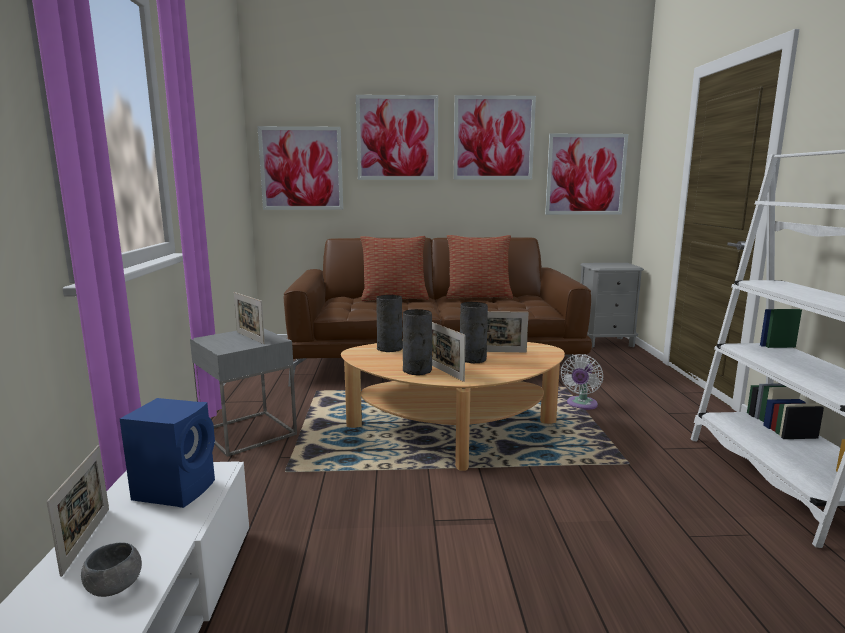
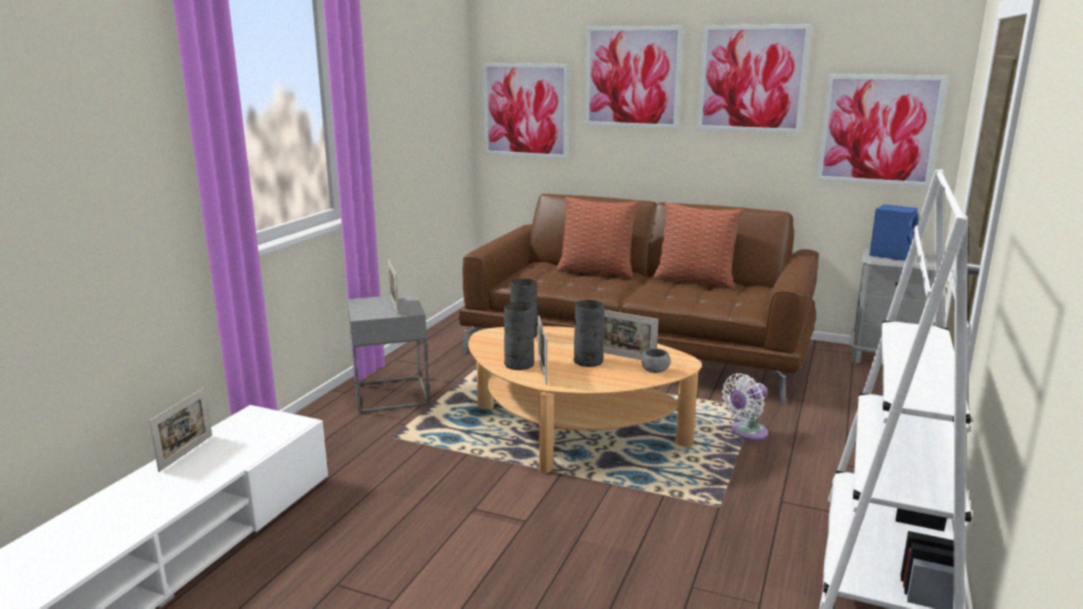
camera: 25 degrees right, 5 degrees up
(114, 587) = (180, 486): grey bowl -> grey bowl (655, 371)
(177, 489) = (262, 431): blue speaker -> blue speaker (891, 255)

